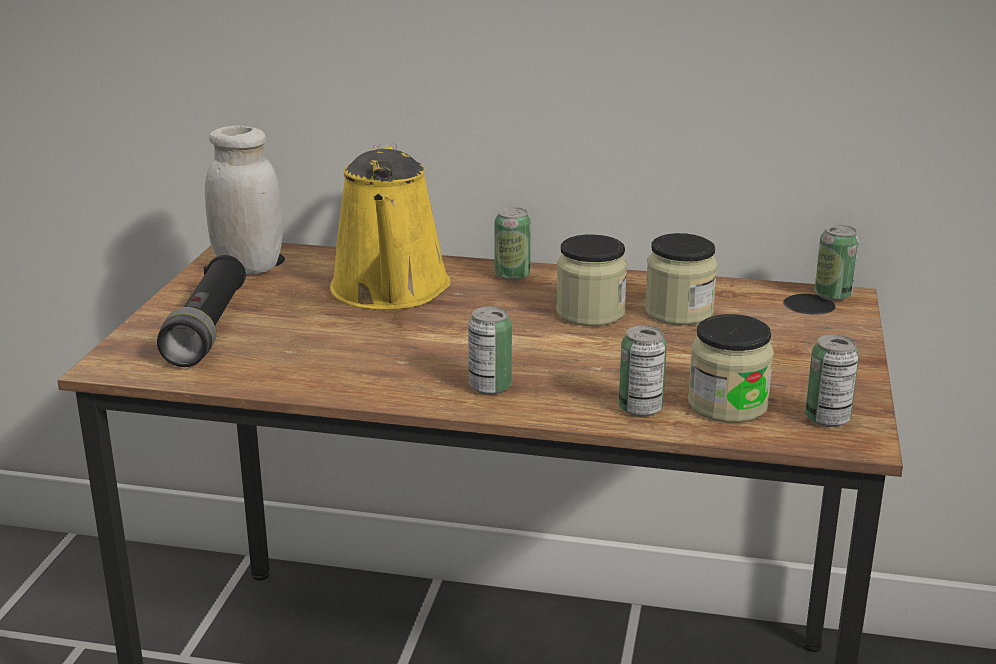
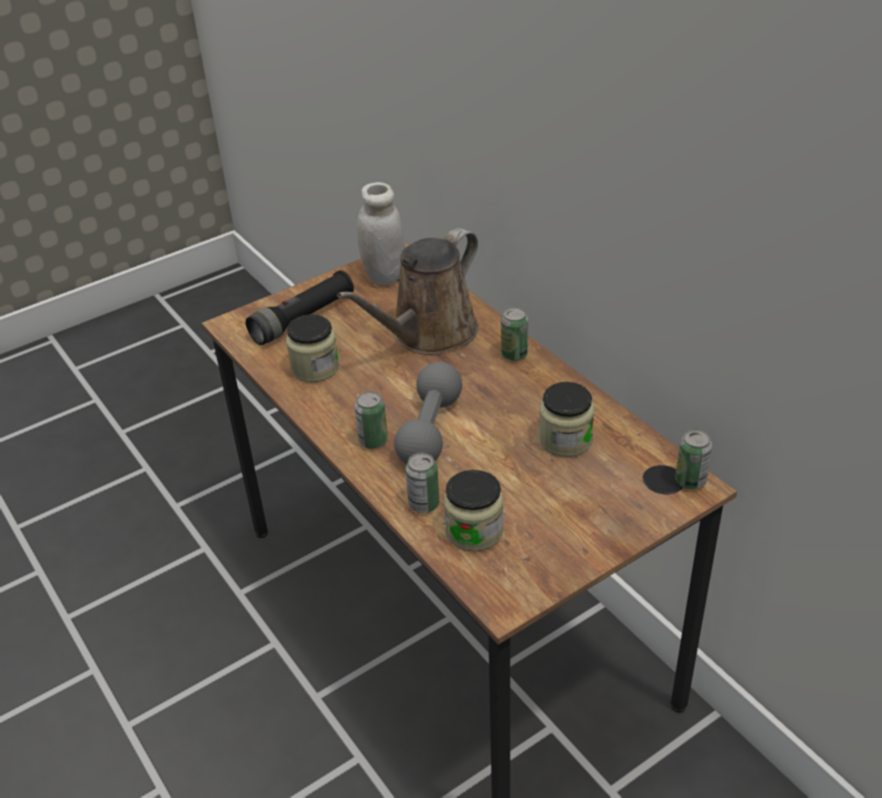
camera: 45 degrees right, 15 degrees up
(390, 291) = (428, 334): yellow watering can -> brown watering can
(536, 356) = (430, 430): none -> grey dumbbell
(590, 313) = (511, 412): jar -> jar (315, 368)
(827, 419) = (512, 577): can -> none

